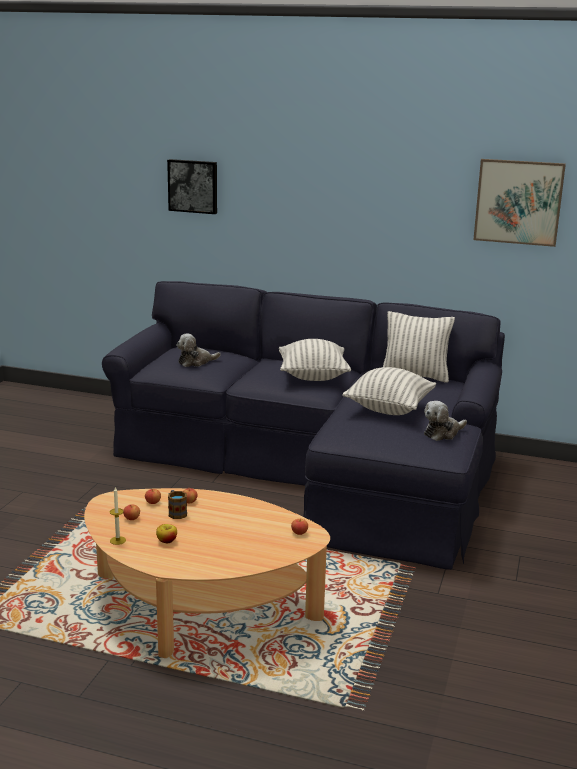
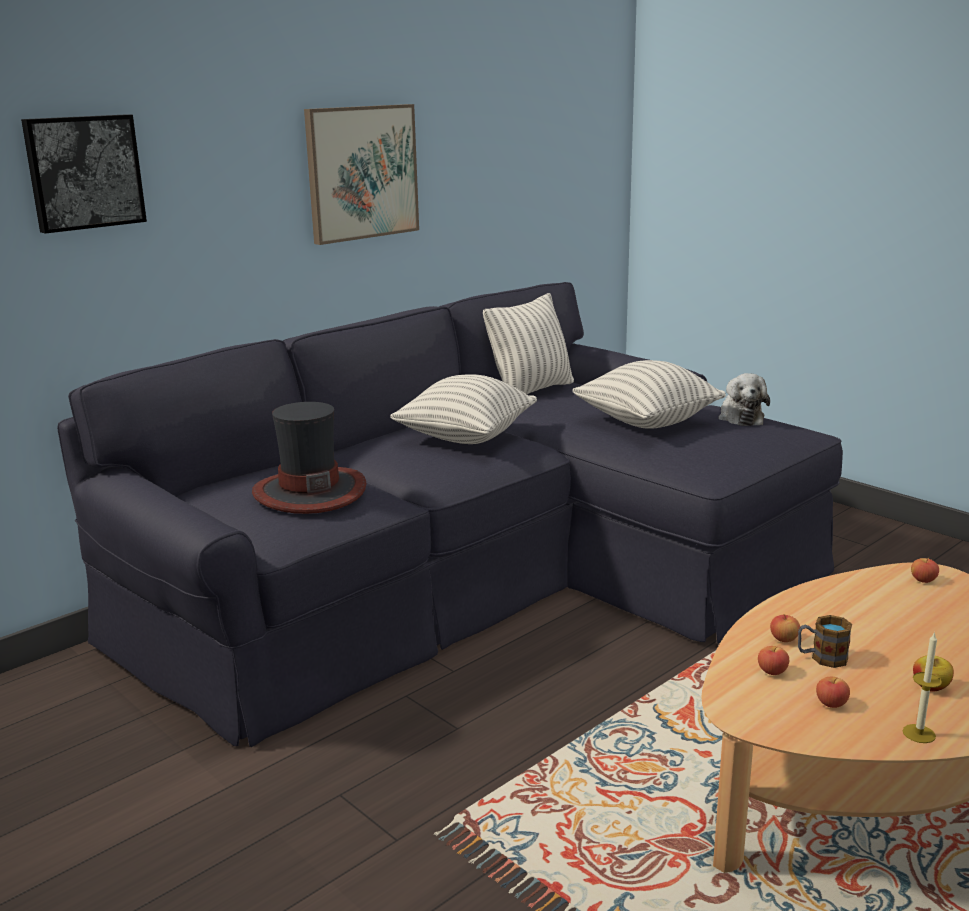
camera: 60 degrees left, 0 degrees up
(196, 362) = (309, 491): plush toy -> hat
(518, 202) = (546, 125): picture -> picture (362, 172)

